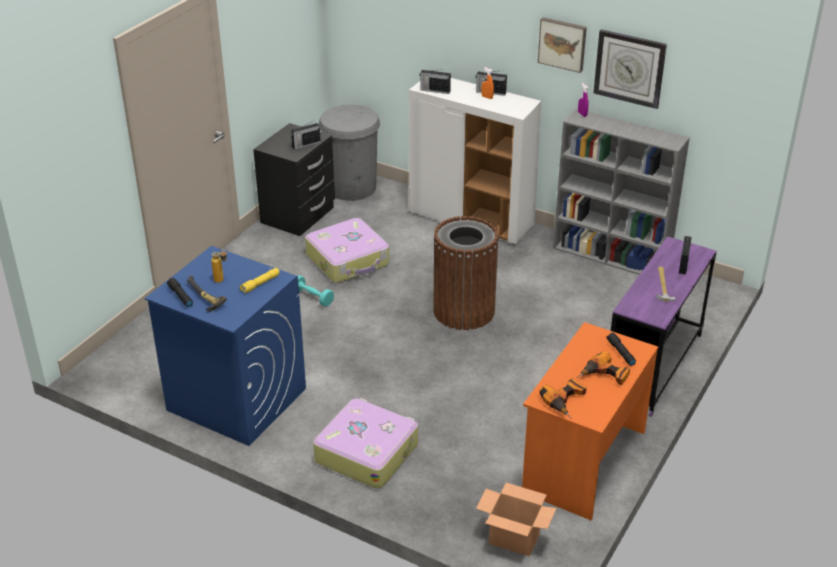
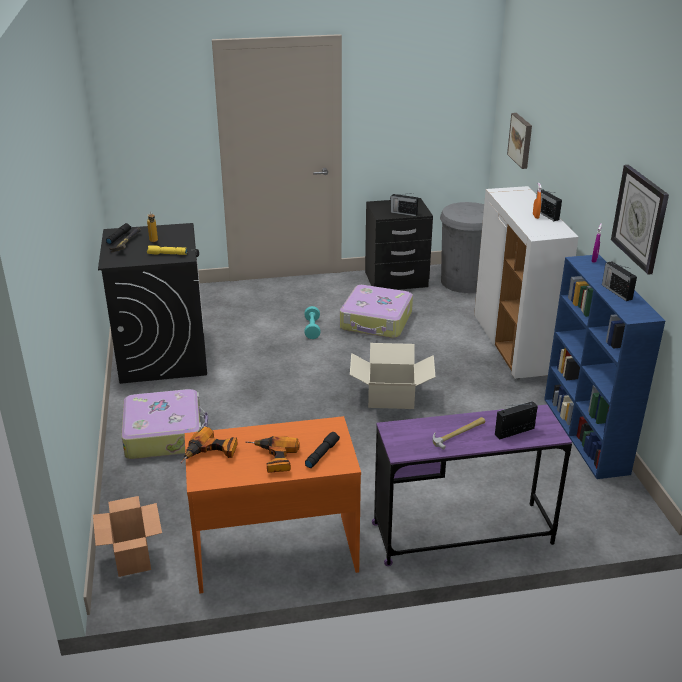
camera: 50 degrees right, 5 degrees down
(235, 399) = (163, 355): blue washing machine -> black washing machine
(434, 90) = (503, 196): radio -> radio (616, 291)
(464, 311) = (391, 397): brown trash can -> cardboard box
(562, 44) = (603, 176): picture -> picture (521, 140)
(612, 257) = (585, 435): grey bookcase -> blue bookcase

